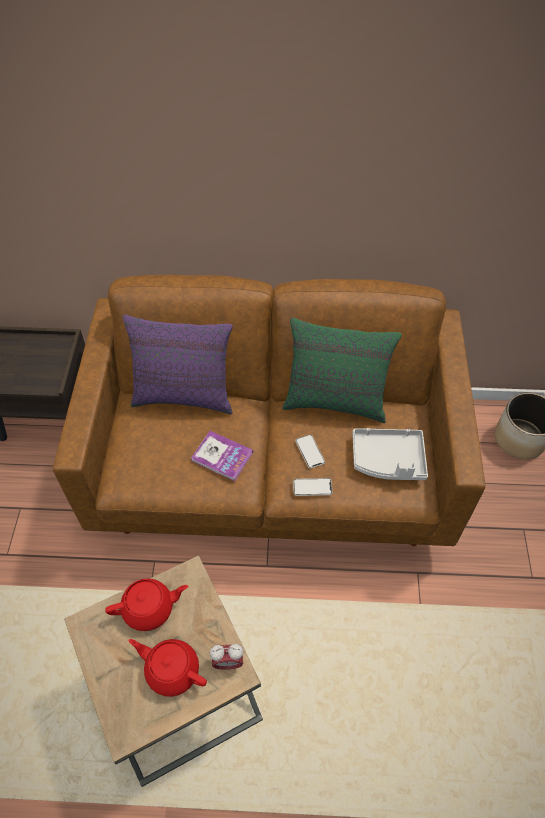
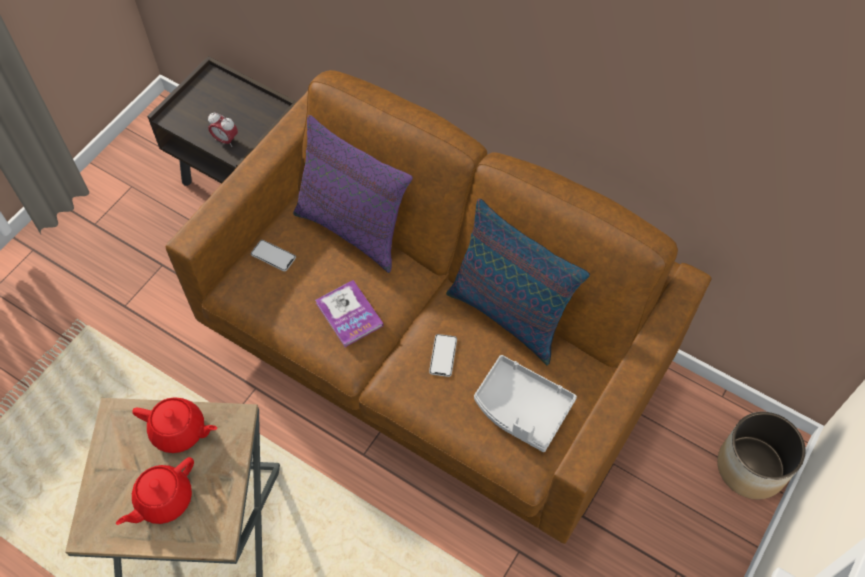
camera: 30 degrees right, 5 degrees up
(171, 669) = (163, 499): red teapot -> red teapot turned 105 degrees counterclockwise
(228, 662) = (217, 523): alarm clock -> alarm clock (225, 140)
(312, 487) = (419, 395): phone -> phone (273, 256)
(335, 403) = (508, 316): green pillow -> blue pillow

